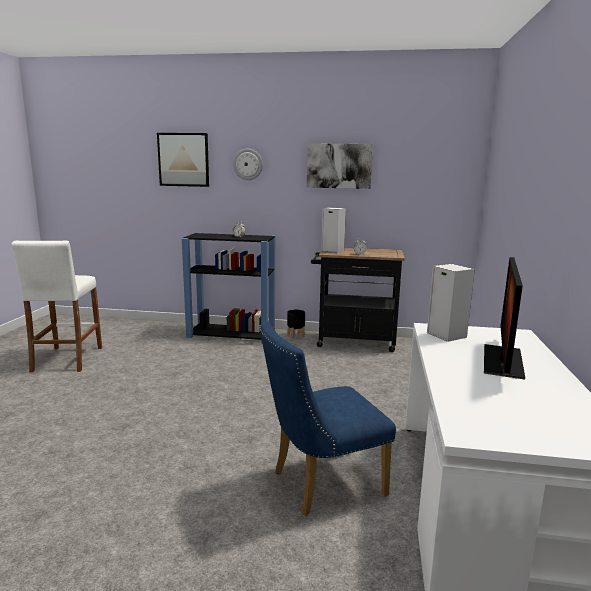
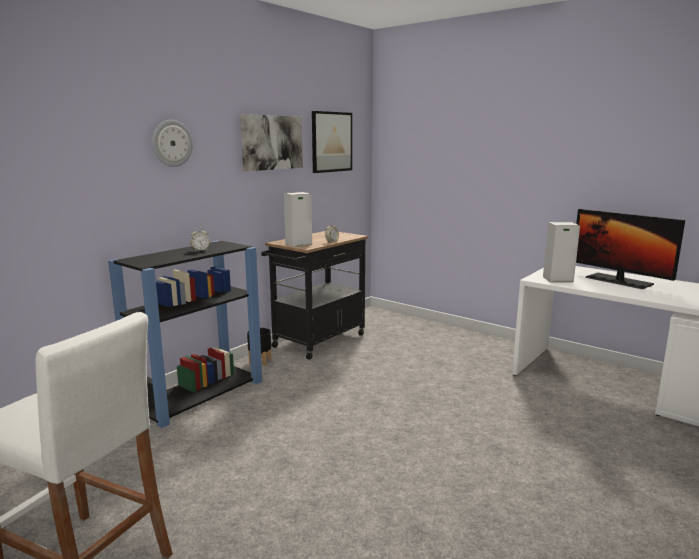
camera: 60 degrees left, 0 degrees up
(183, 159) = (68, 138): picture -> picture (331, 142)
(320, 484) = (588, 434): blue chair -> none

